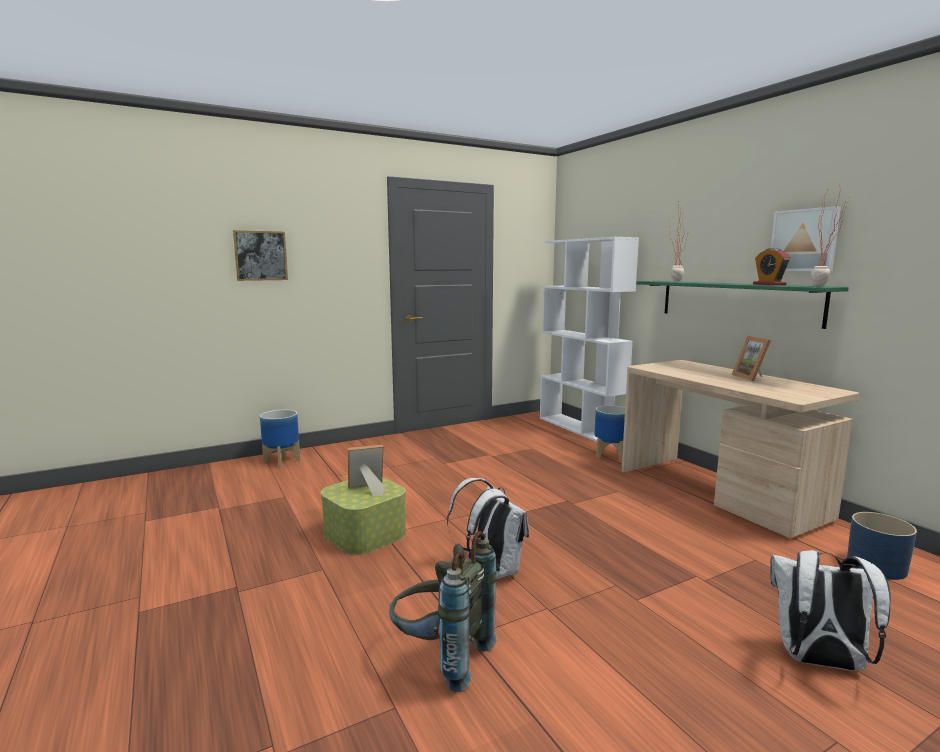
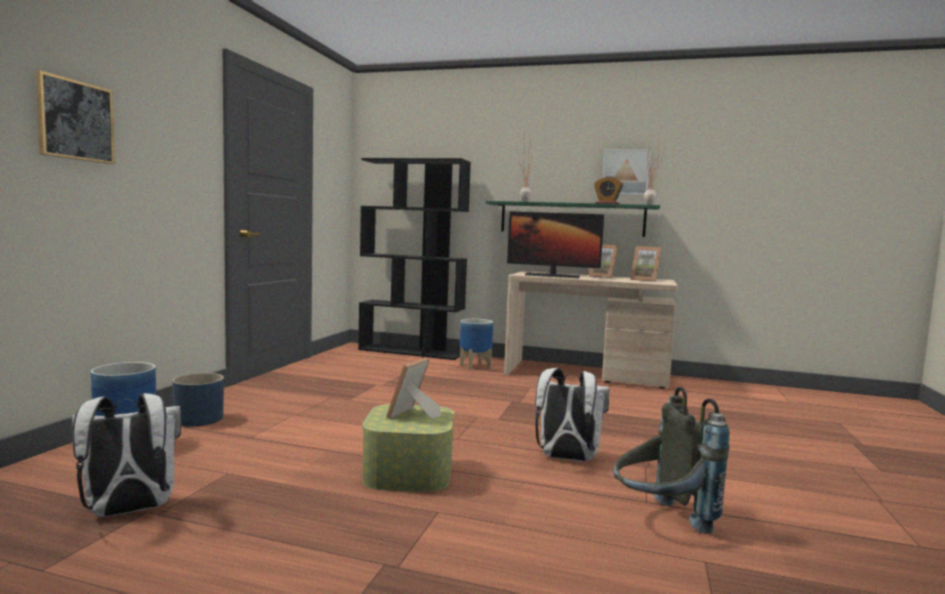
camera: 45 degrees left, 5 degrees down
(581, 428) = (411, 352): white bookcase -> black bookcase
(677, 371) = (552, 276): none -> monitor
(793, 389) = (645, 280): none -> picture frame
(818, 661) = (785, 439): white backpack -> white backpack (128, 511)
(876, 566) = (717, 391): blue planter -> blue planter (199, 419)

